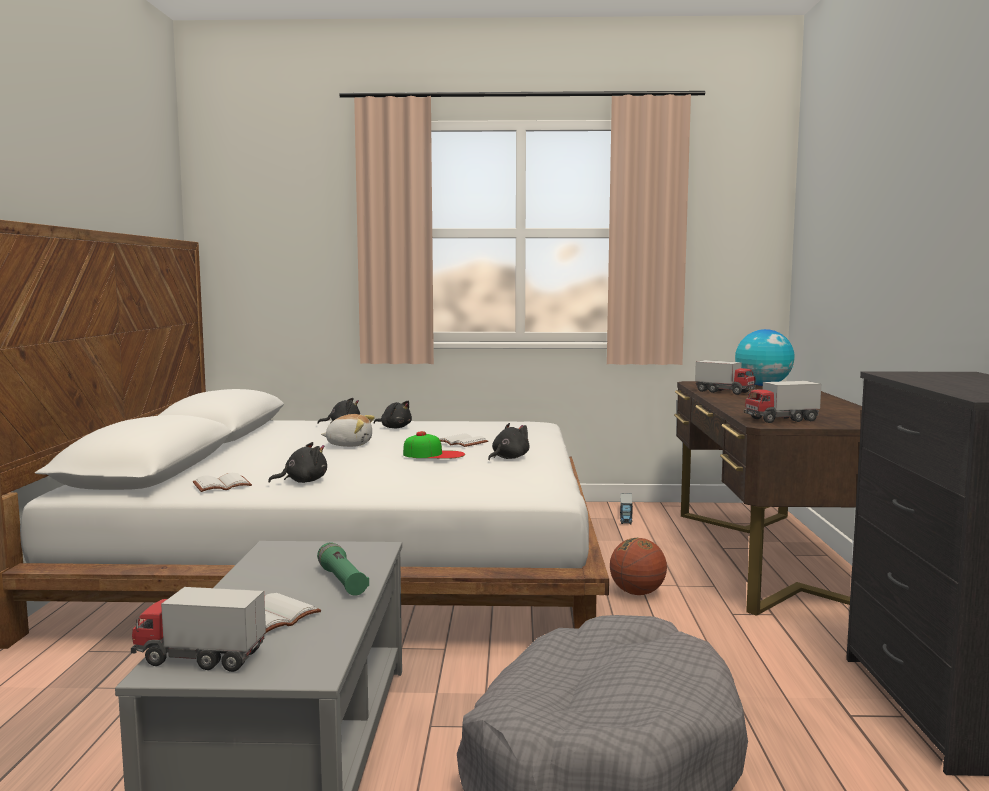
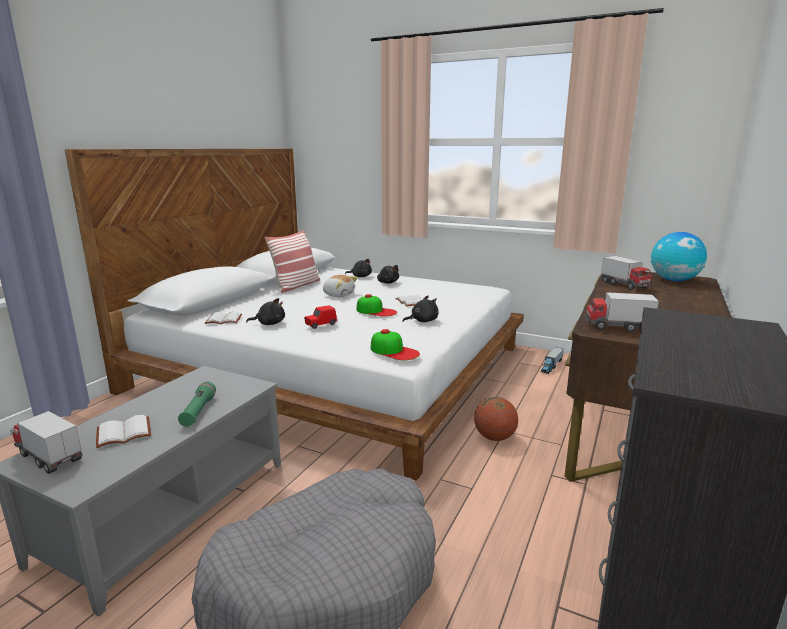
camera: 25 degrees right, 10 degrees up
(263, 442) = (296, 286): none -> pillow
(385, 473) = (320, 325): none -> red toy car
(528, 484) = (394, 351): none -> cap

